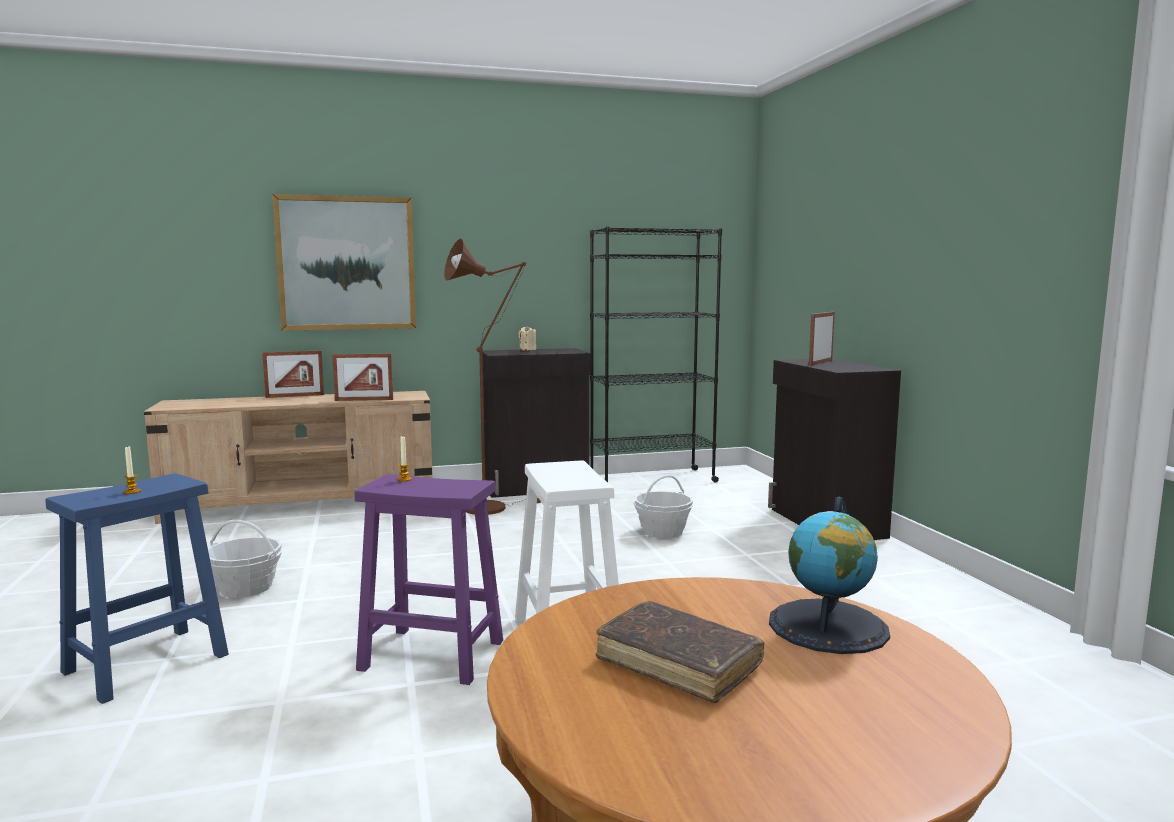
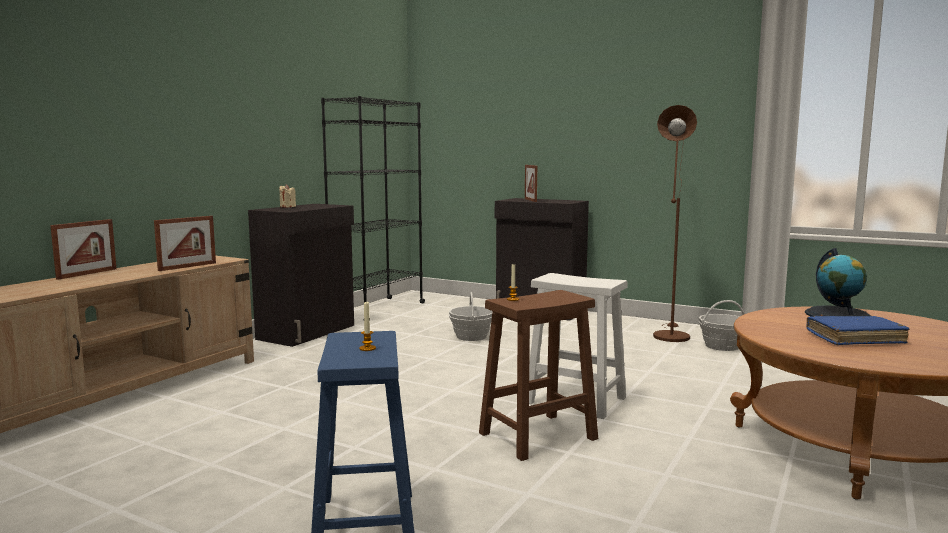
camera: 45 degrees left, 0 degrees up
(246, 588) = (279, 458): basket -> basket (722, 346)
(347, 263) = (126, 121): picture -> none
(435, 655) = (539, 435): purple stool -> brown stool
(492, 507) = (313, 352): brown floor lamp -> brown floor lamp (670, 335)
(678, 663) = (855, 338): brown book -> blue book

